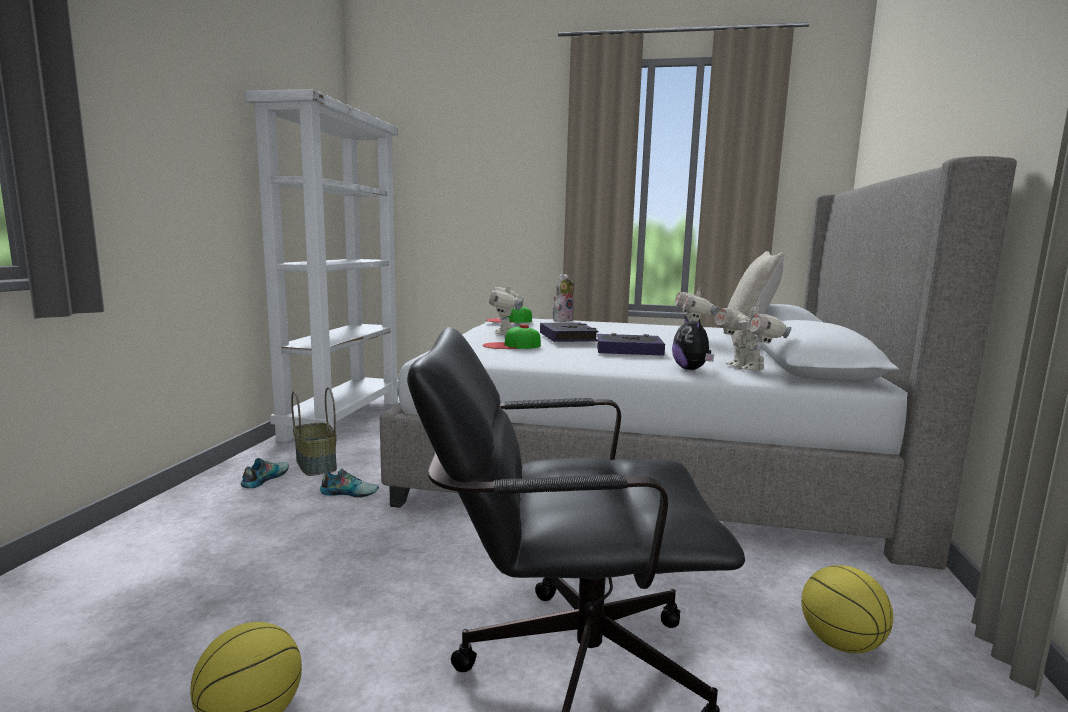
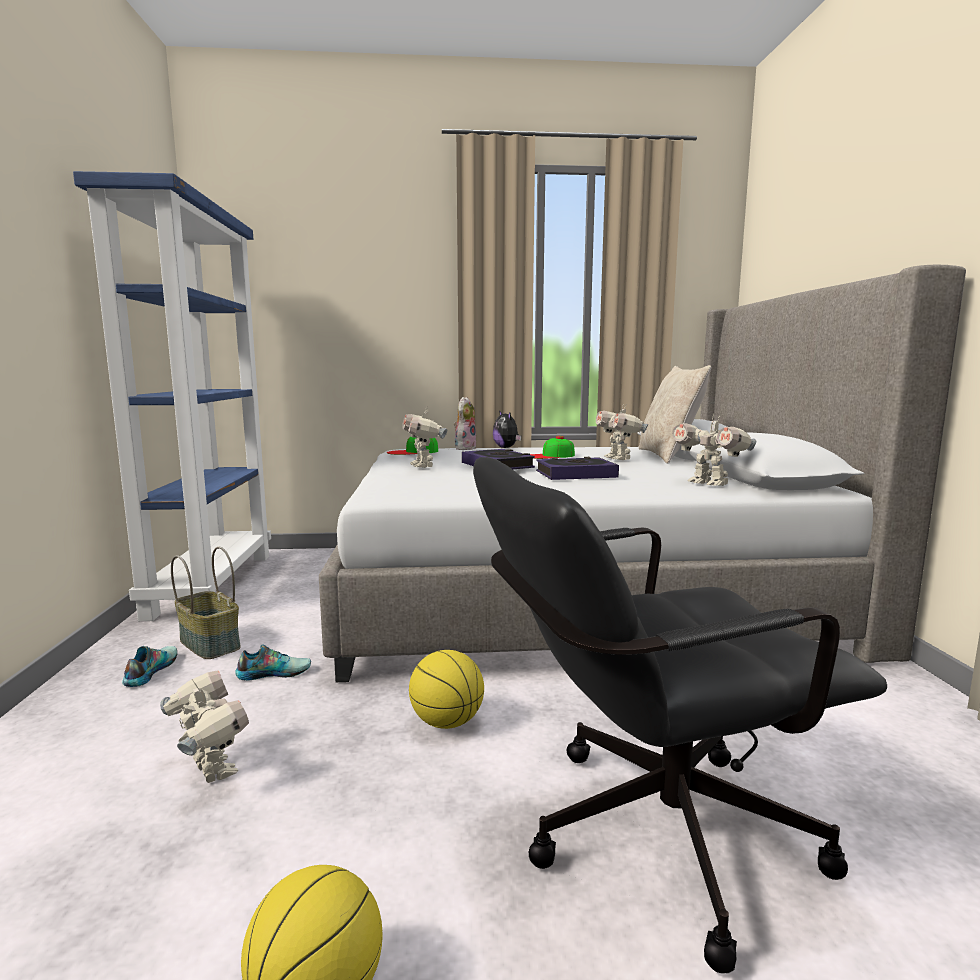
camera: 15 degrees left, 0 degrees up
(267, 555) = (211, 770): none -> toy robot
(343, 418) = (212, 583): white bookcase -> blue bookcase
(511, 345) = (449, 479): cap -> cap (550, 456)
(691, 369) = (661, 489): plush toy -> plush toy (506, 447)
(840, 643) = (876, 750): basketball -> basketball (446, 722)

